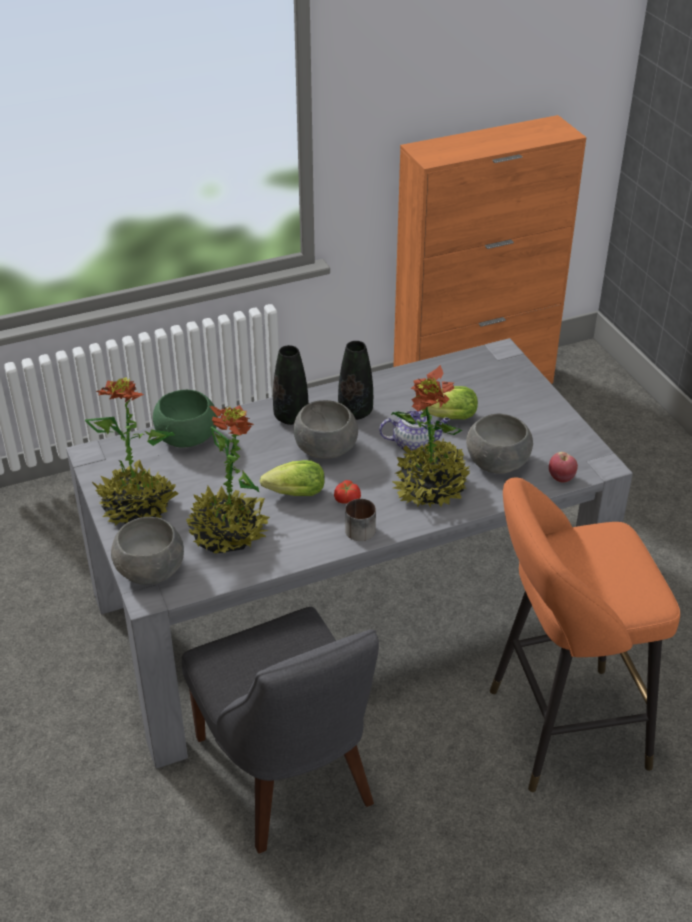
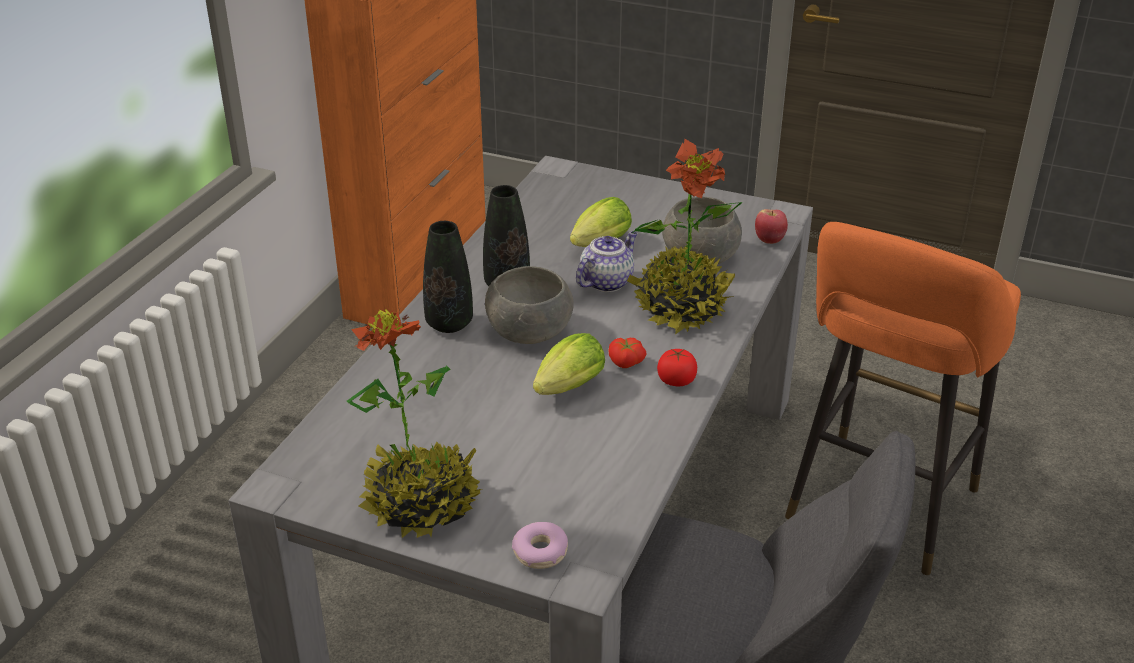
camera: 45 degrees left, 5 degrees down
(150, 569) = (540, 553): grey bowl -> donut
(186, 437) = (364, 404): green bowl -> none
(227, 534) = (563, 465): potted plant -> none
(357, 528) = (676, 381): mug -> tomato

